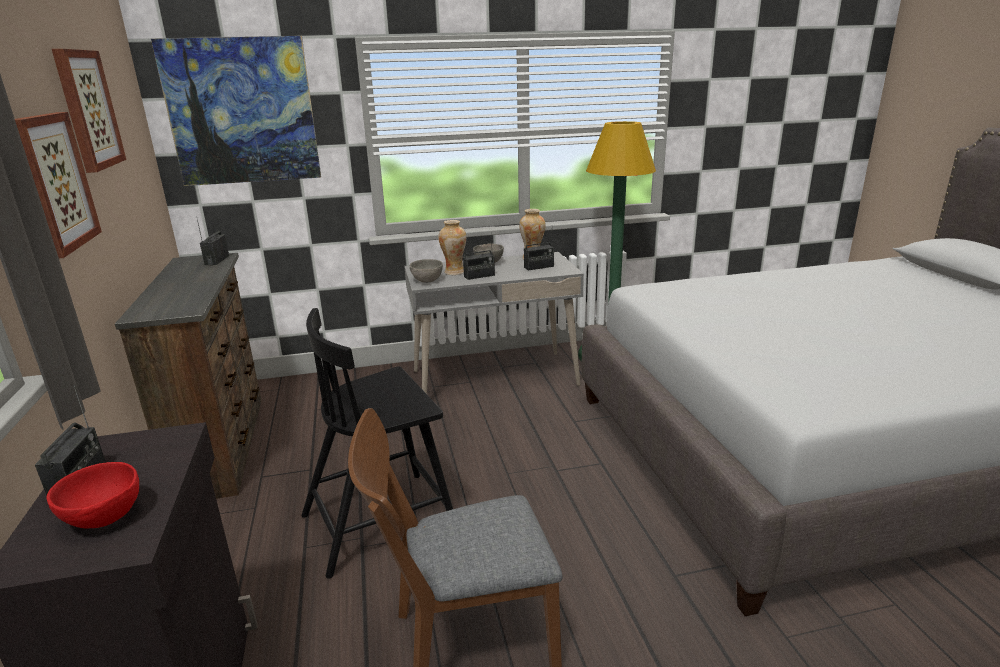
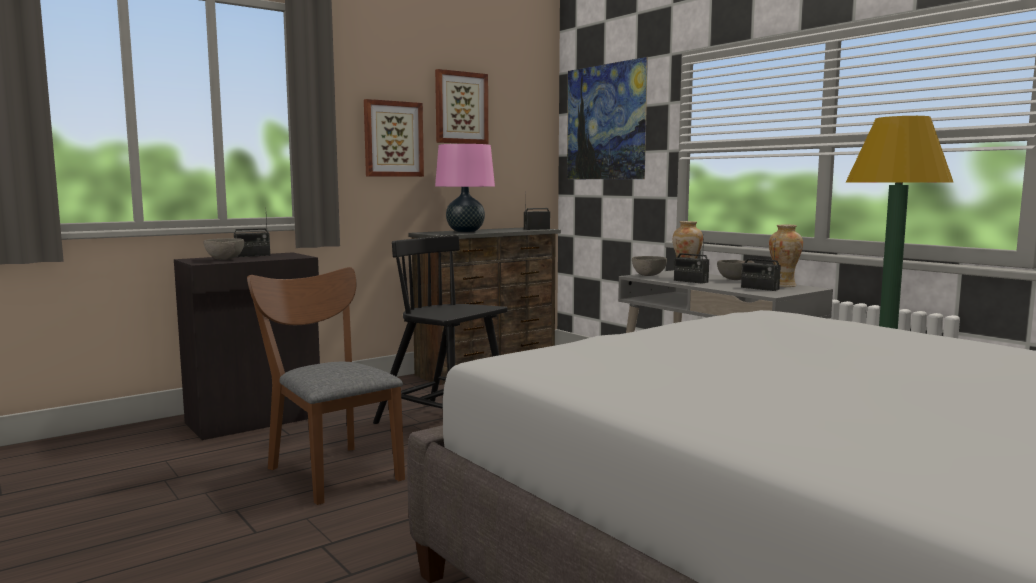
camera: 65 degrees right, 15 degrees down
(103, 518) = (224, 259): red bowl -> grey bowl
(176, 293) = (465, 231): none -> pink table lamp

